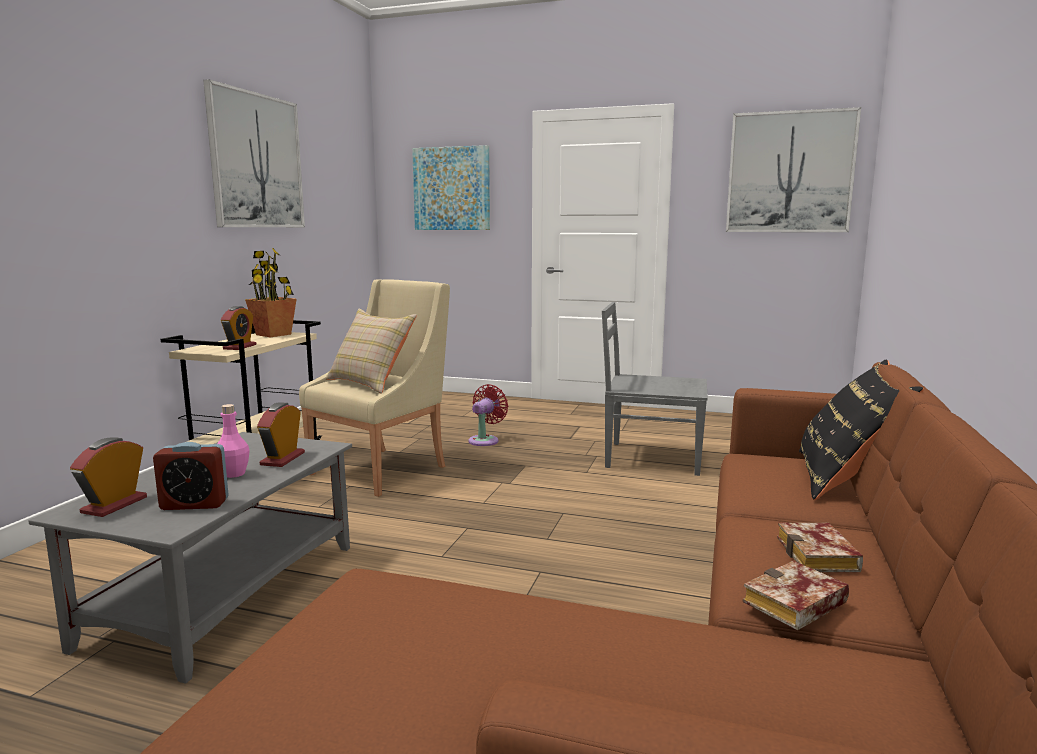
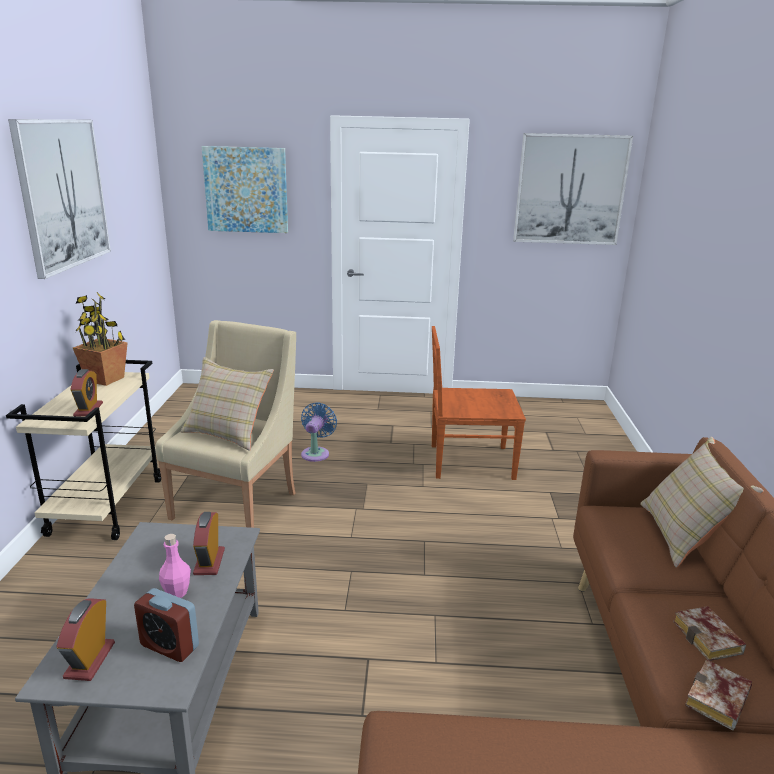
camera: 15 degrees left, 10 degrees up
(194, 504) = (169, 646): alarm clock -> alarm clock turned 45 degrees clockwise
(485, 440) = (316, 453): red fan -> blue fan
(650, 458) = (469, 462): grey chair -> brown chair
(845, 479) = (685, 536): black pillow -> beige pillow

